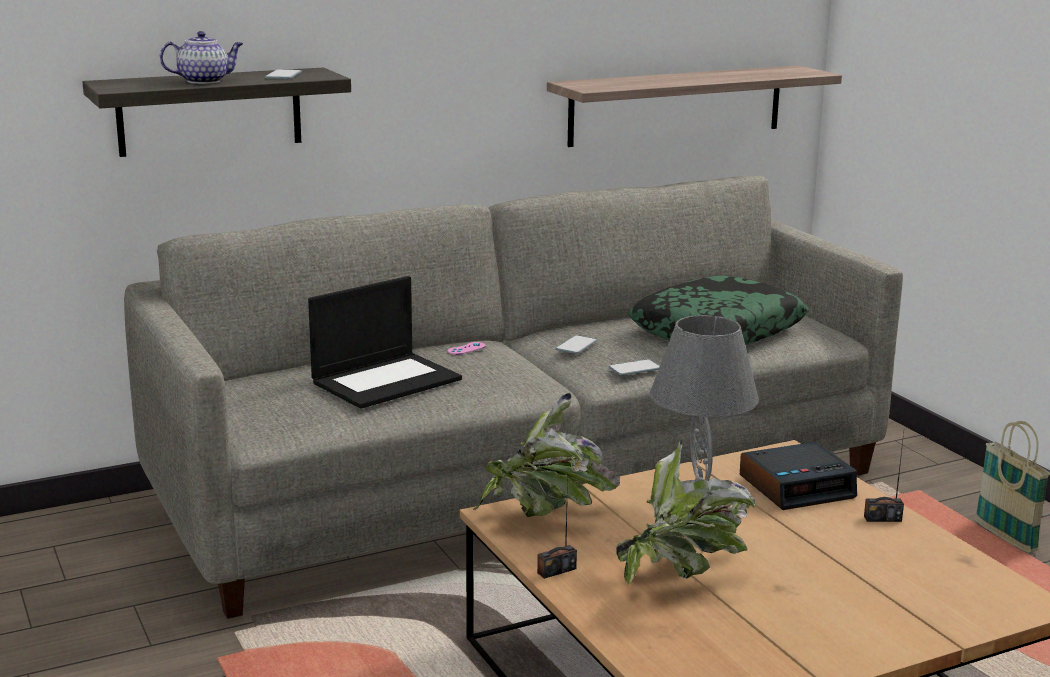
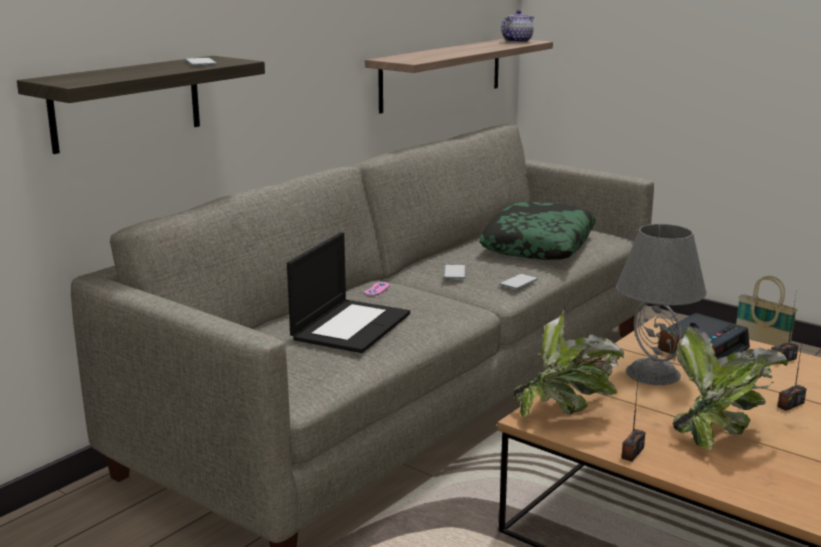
camera: 25 degrees left, 0 degrees up
(205, 81) = (141, 71): teapot -> teapot (517, 41)
(814, 567) = (790, 405): none -> radio

